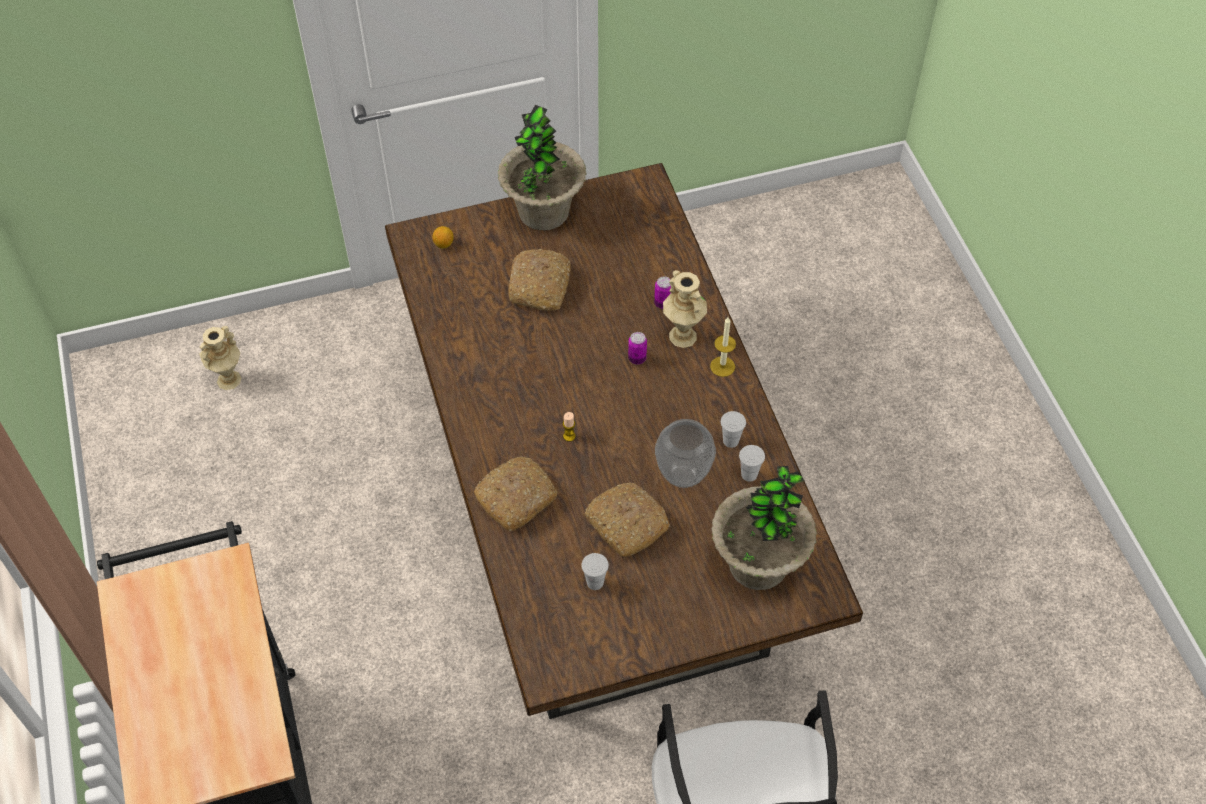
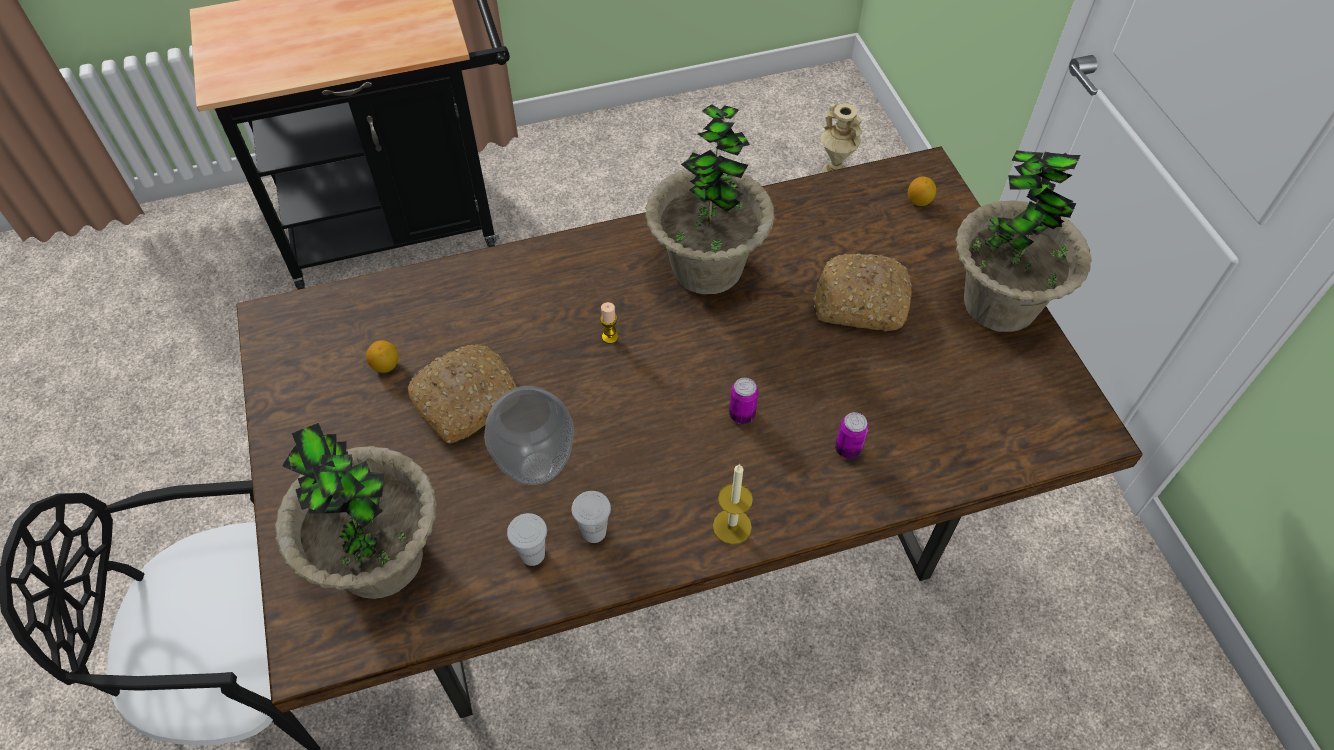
camera: 90 degrees right, 0 degrees up
(503, 375) = (707, 267): none -> potted plant
(516, 497) = (520, 285): bread -> none
(595, 582) = (386, 365): white cup -> lemon
(682, 336) = (786, 473): beige vase -> none

